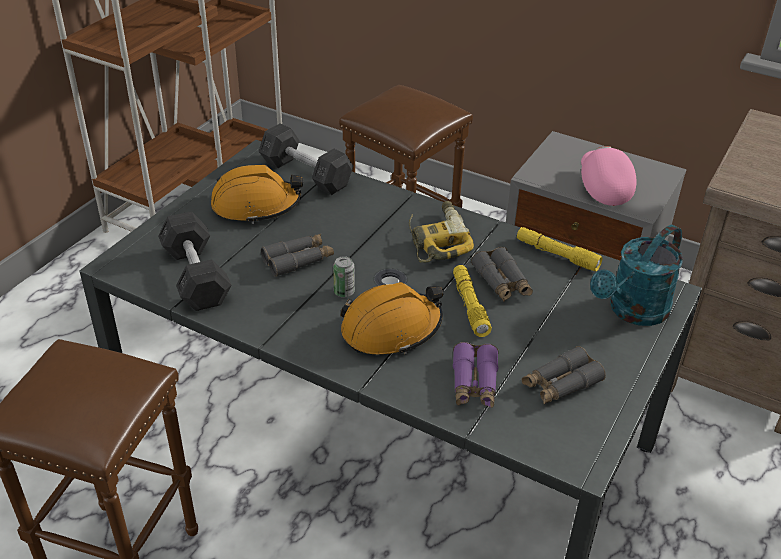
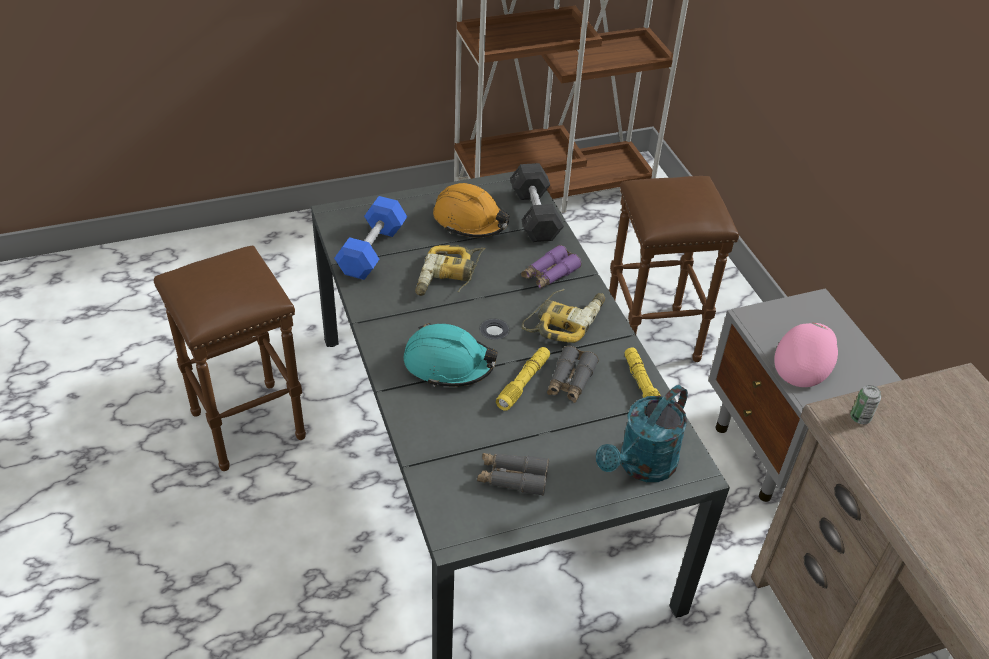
camera: 40 degrees right, 5 degrees up
(196, 276) = (372, 250): grey dumbbell -> blue dumbbell
(298, 260) = (449, 278): grey binoculars -> power drill
(344, 292) = (450, 319): can -> can (860, 418)
(391, 329) = (448, 364): orange hard hat -> turquoise hard hat
(474, 383) = (454, 436): purple binoculars -> purple binoculars (549, 274)
(632, 312) = (641, 466): turquoise watering can -> turquoise watering can turned 45 degrees counterclockwise

